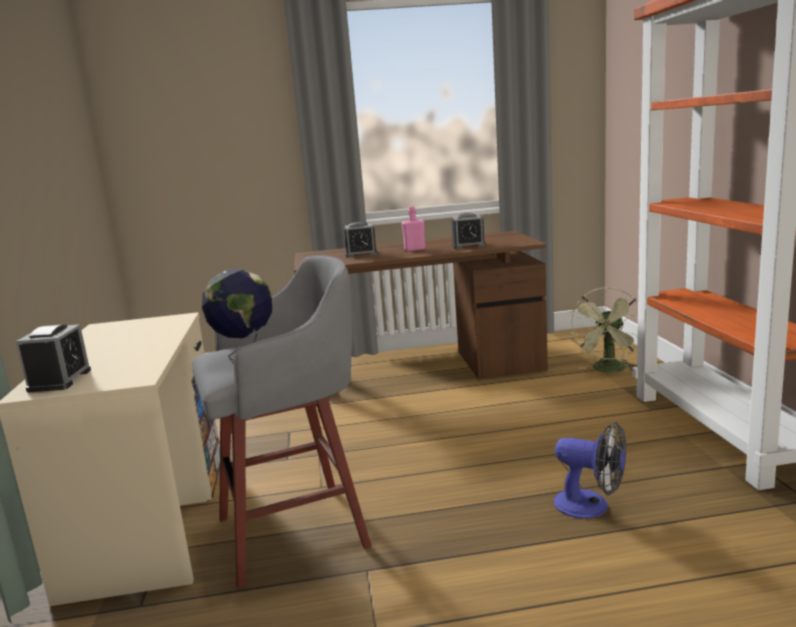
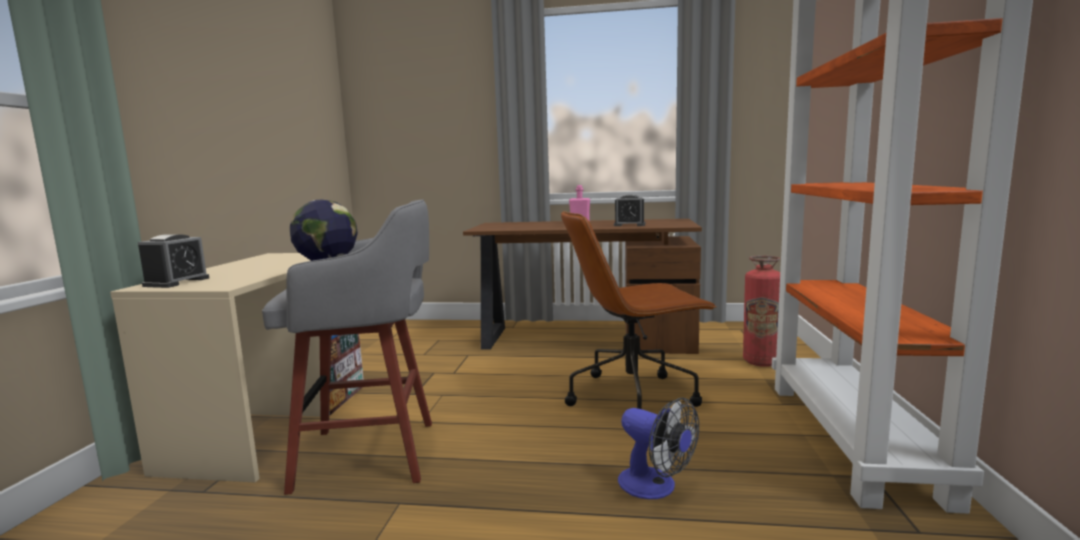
camera: 15 degrees right, 5 degrees down
(361, 254) = (532, 225): alarm clock -> none
(515, 424) = (633, 396): none -> brown office chair
(609, 370) = (761, 362): green fan -> fire extinguisher

